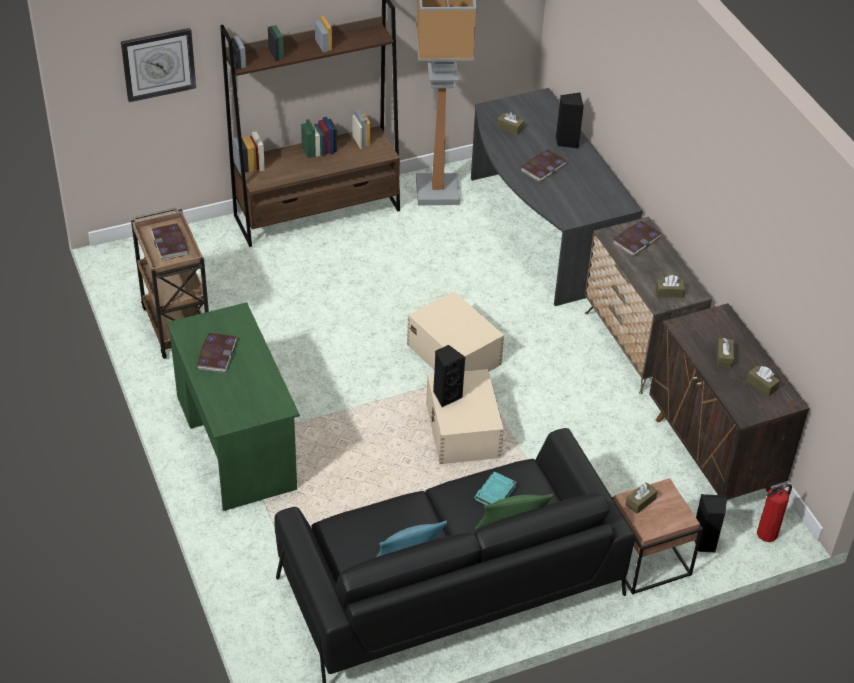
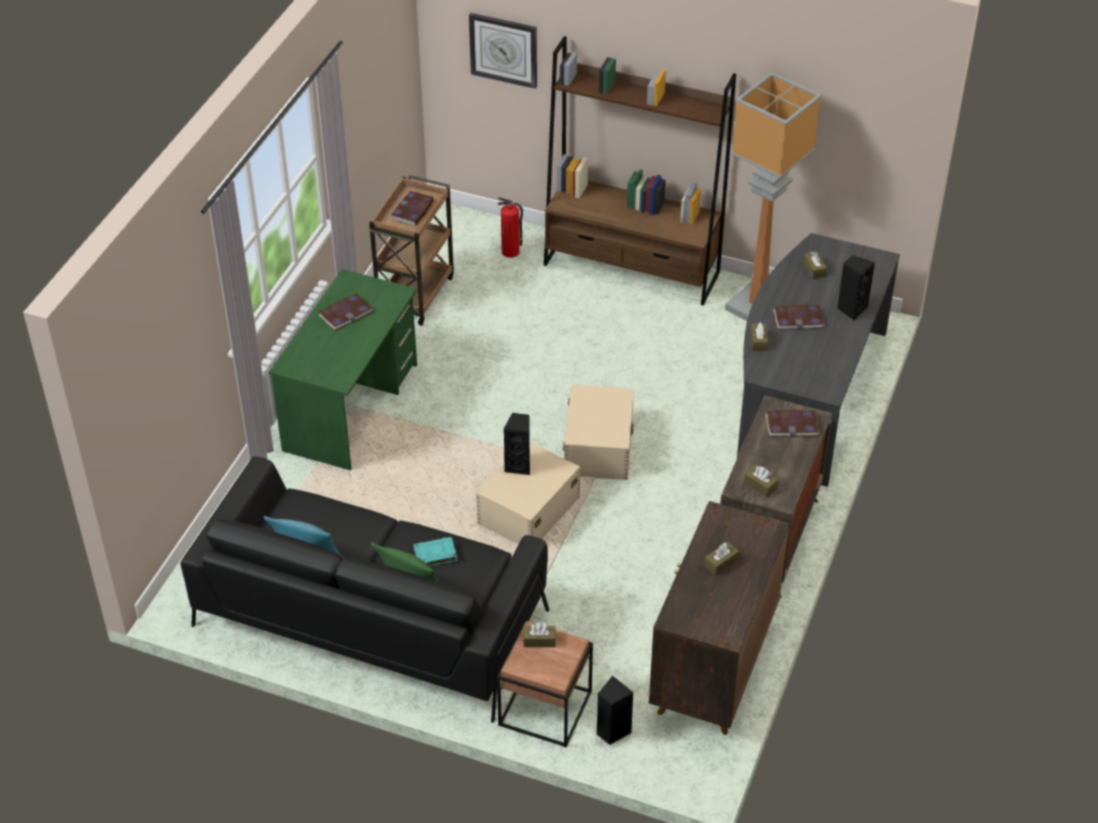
camera: 45 degrees right, 0 degrees up
(761, 385) = (722, 606): brown tissue box -> brown tissue box (758, 342)
(767, 533) = (676, 764): fire extinguisher -> fire extinguisher (511, 251)

